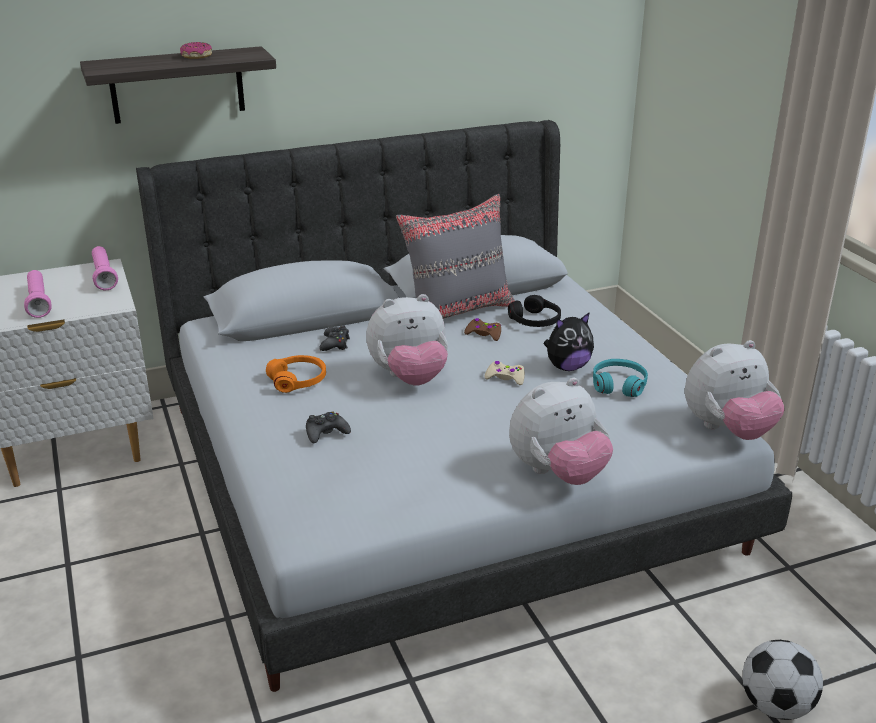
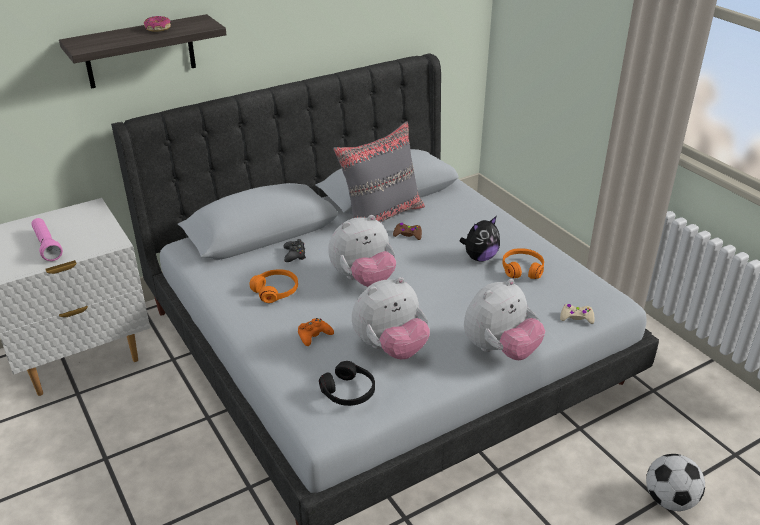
camera: 10 degrees left, 5 degrees up
(104, 276) = (94, 216): pink flashlight -> none
(326, 433) = (314, 335): black game controller -> orange game controller
(505, 378) = (436, 272): beige game controller -> beige game controller (576, 317)
(535, 321) = (443, 219): black headphones -> black headphones (348, 391)
(619, 385) = (522, 269): turquoise headphones -> orange headphones
(728, 430) = (611, 299): plush toy -> plush toy (390, 348)

